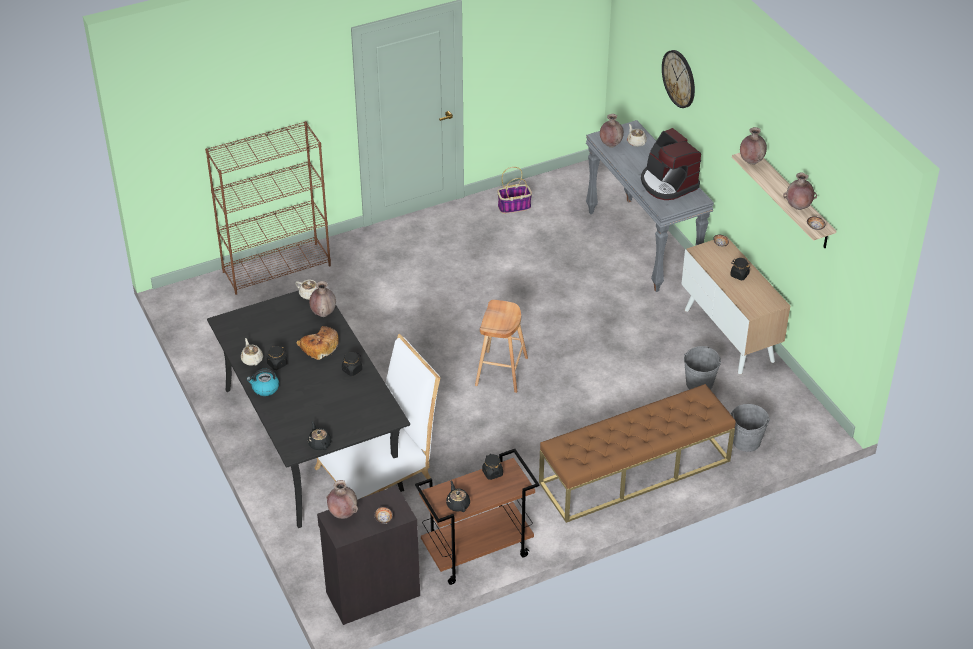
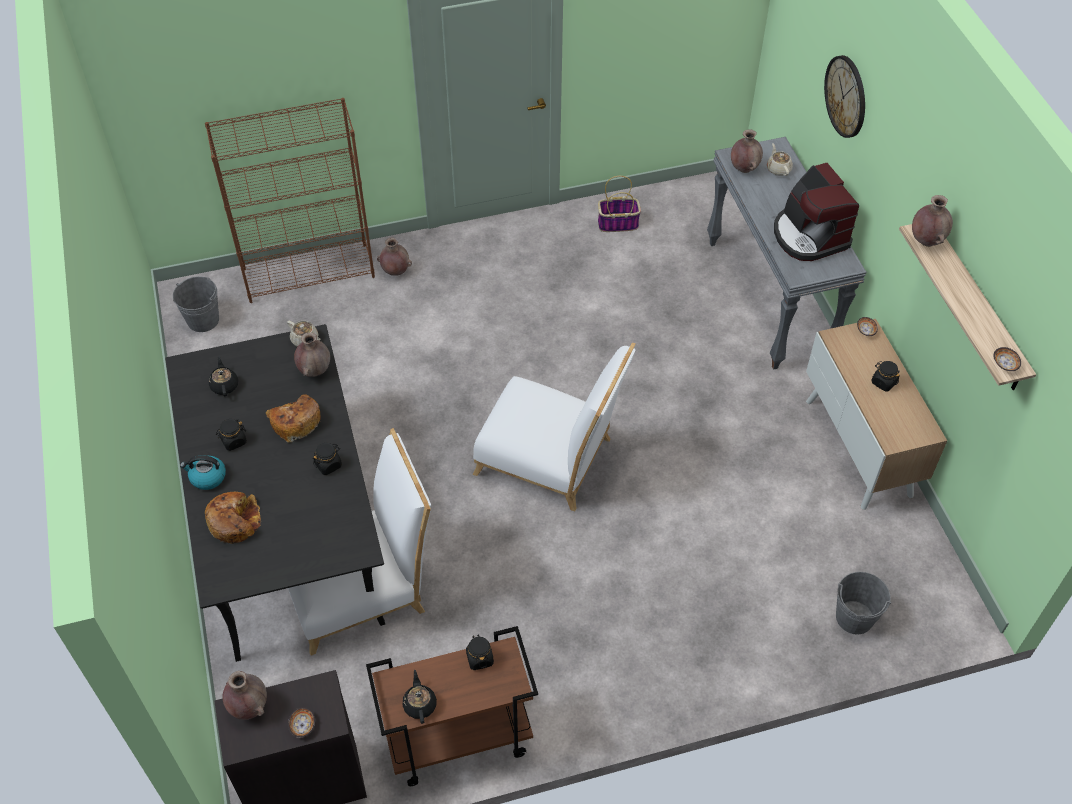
camera: 10 degrees right, 10 degrees up
(252, 359) = (203, 429): beige teapot -> none
(294, 412) = (234, 521): none -> bread
(319, 443) = (254, 577): black teapot -> black teapot (224, 385)
(501, 371) = (551, 460): brown stool -> white chair
(634, 472) = (694, 643): brown bench -> none
(699, 383) = (806, 516): grey bucket -> grey bucket (203, 320)
(798, 207) = (984, 326): brown vase -> brown vase (395, 271)

